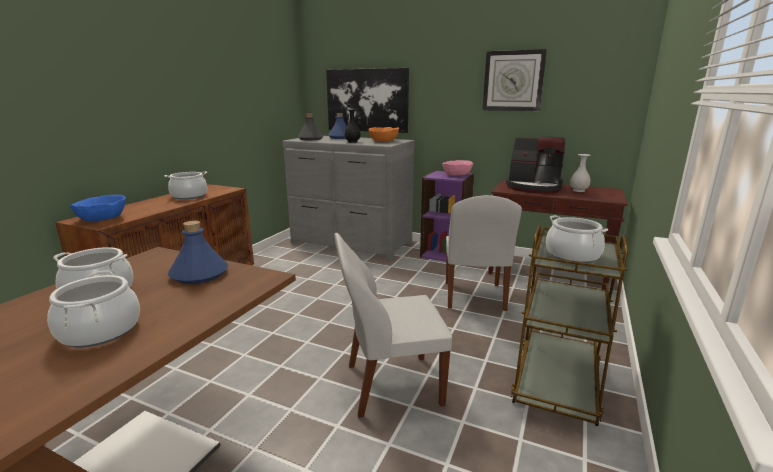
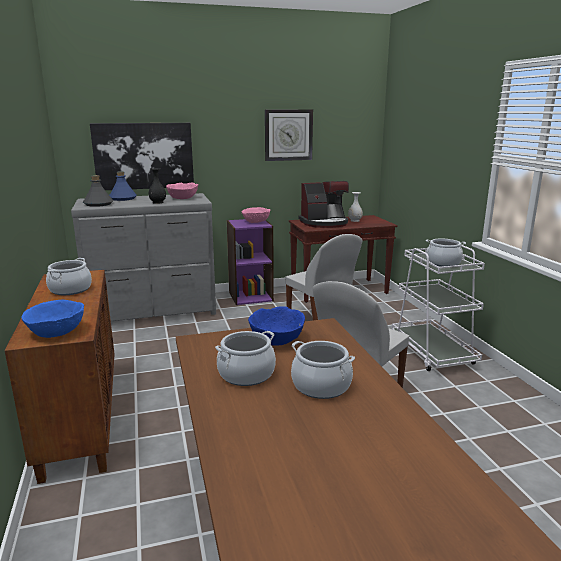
camera: 40 degrees left, 0 degrees up
(200, 274) = (277, 339): blue bottle -> blue bowl
(383, 141) = (183, 198): orange bowl -> pink bowl
(556, 383) = (432, 353): brown cart -> white cart

